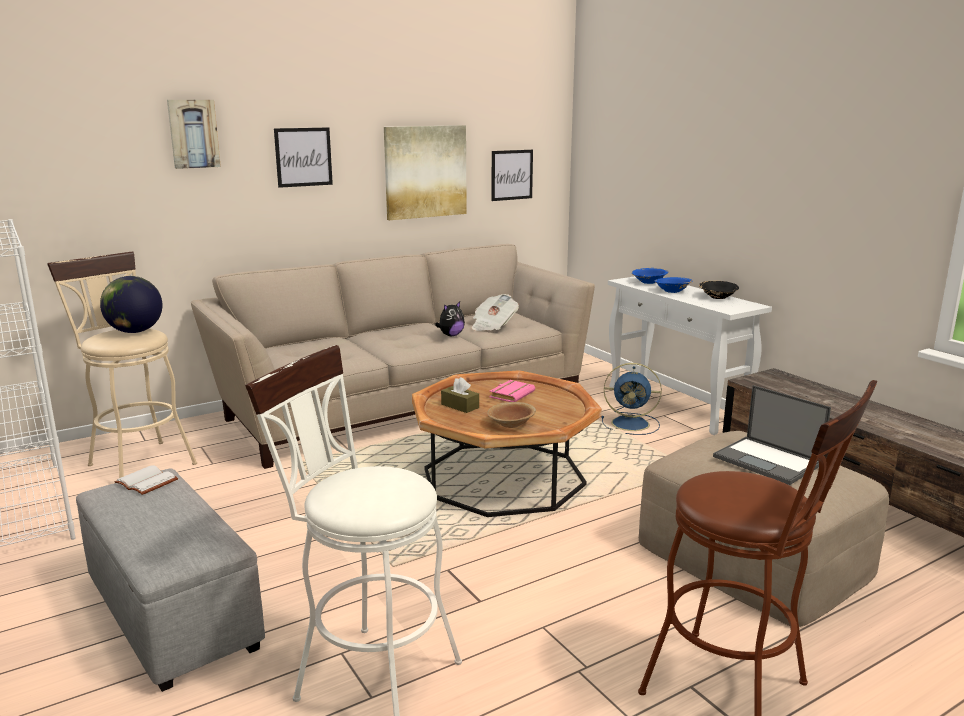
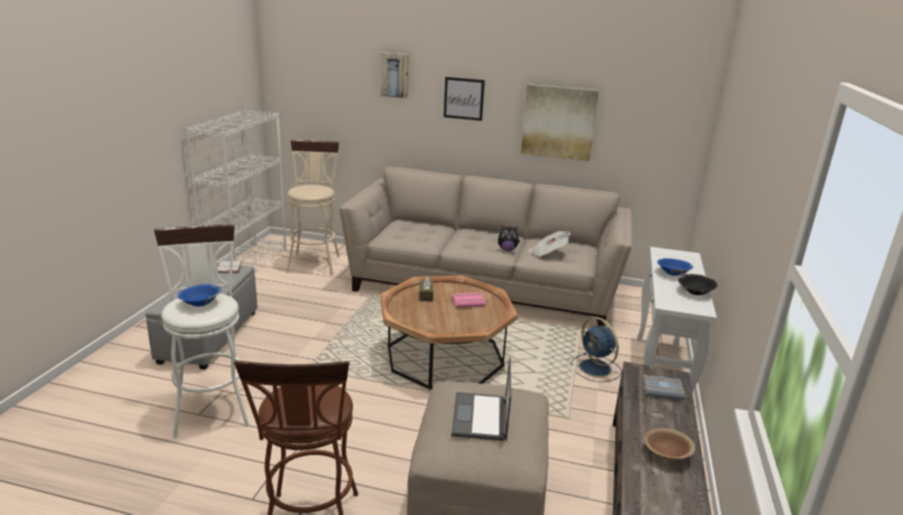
camera: 45 degrees right, 5 degrees up
(135, 331) = (318, 188): globe -> none
(511, 175) = (642, 137): picture -> none
(511, 424) = (424, 319): brown bowl -> brown bowl (666, 454)
(649, 282) = (677, 259): blue bowl -> blue bowl (201, 303)
(791, 385) = (663, 390): none -> grey book

